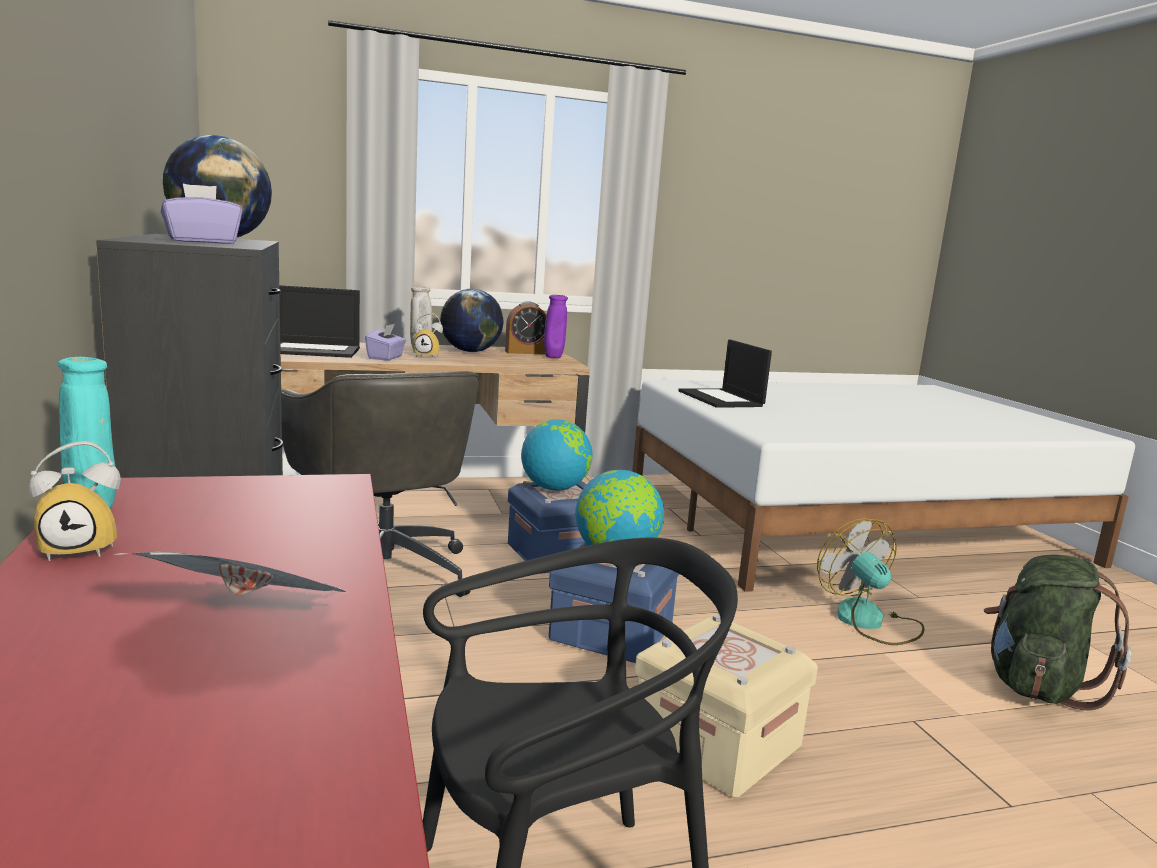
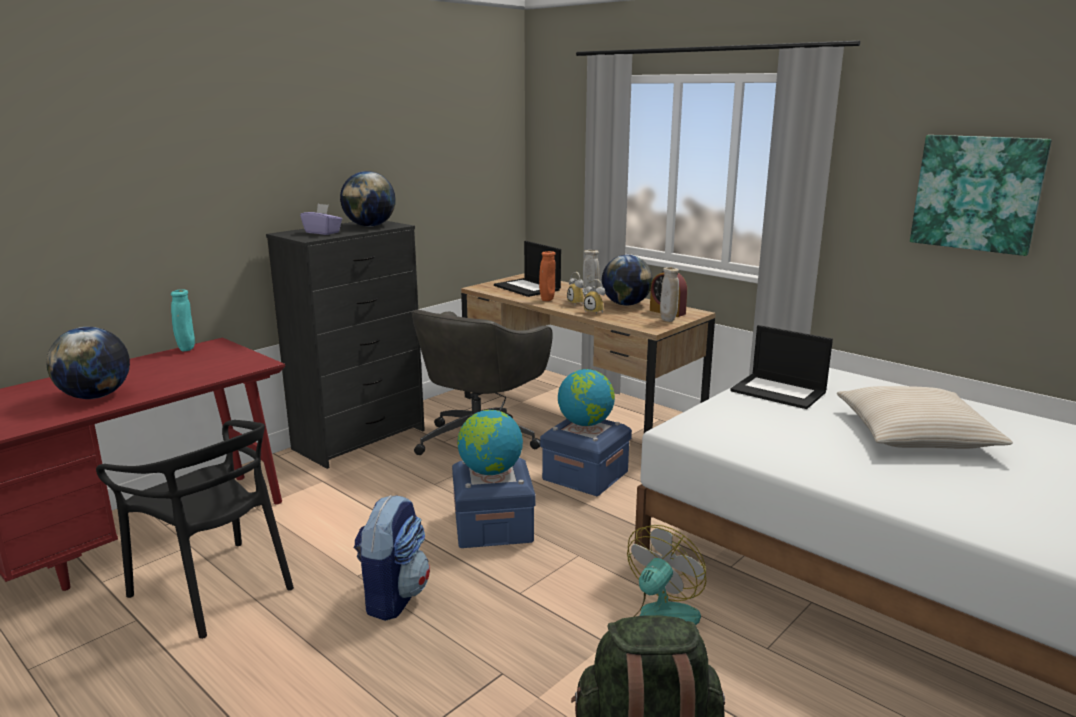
camera: 60 degrees right, 5 degrees up
(83, 549) = (148, 361): alarm clock -> alarm clock (596, 312)
(251, 628) = (96, 396): newspaper -> globe
(386, 358) = (547, 300): purple tissue box -> orange vase
(553, 357) = (668, 320): purple vase -> beige vase
(717, 742) = (393, 596): beige storage box -> backpack
(721, 399) = (779, 391): laptop -> laptop turned 90 degrees counterclockwise
(762, 215) = (977, 193): none -> picture
(844, 403) = (915, 434): none -> beige pillow

